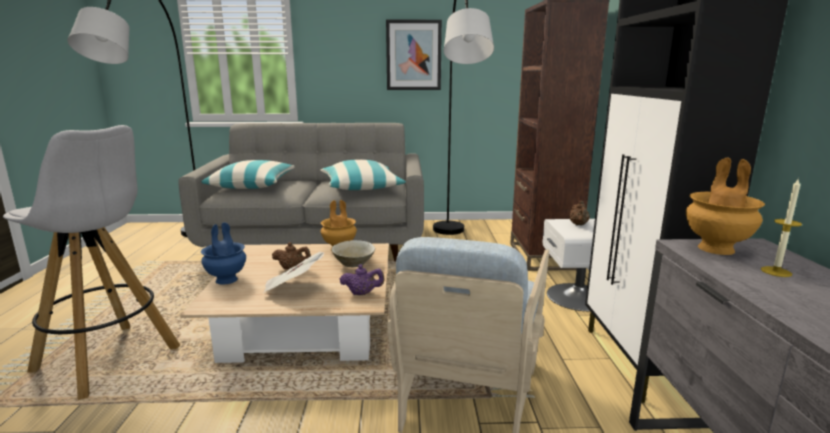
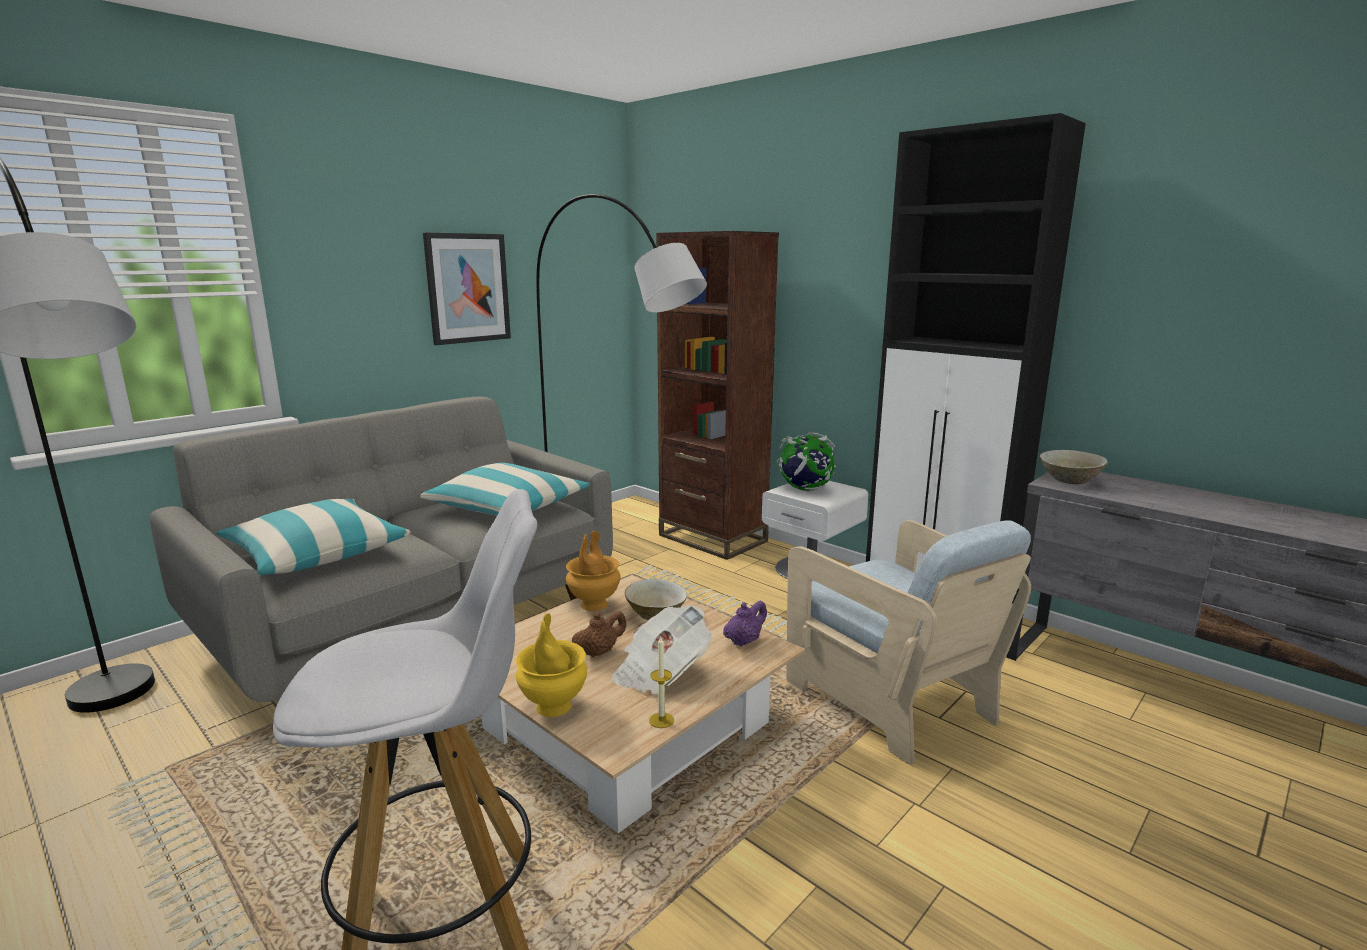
camera: 45 degrees left, 0 degrees up
(227, 279) = (553, 706): blue vase -> yellow vase
(578, 225) = (805, 489): brown teapot -> globe
(717, 249) = (1069, 480): brown vase -> beige bowl
(776, 271) = (1126, 487): candle -> candle (661, 720)

